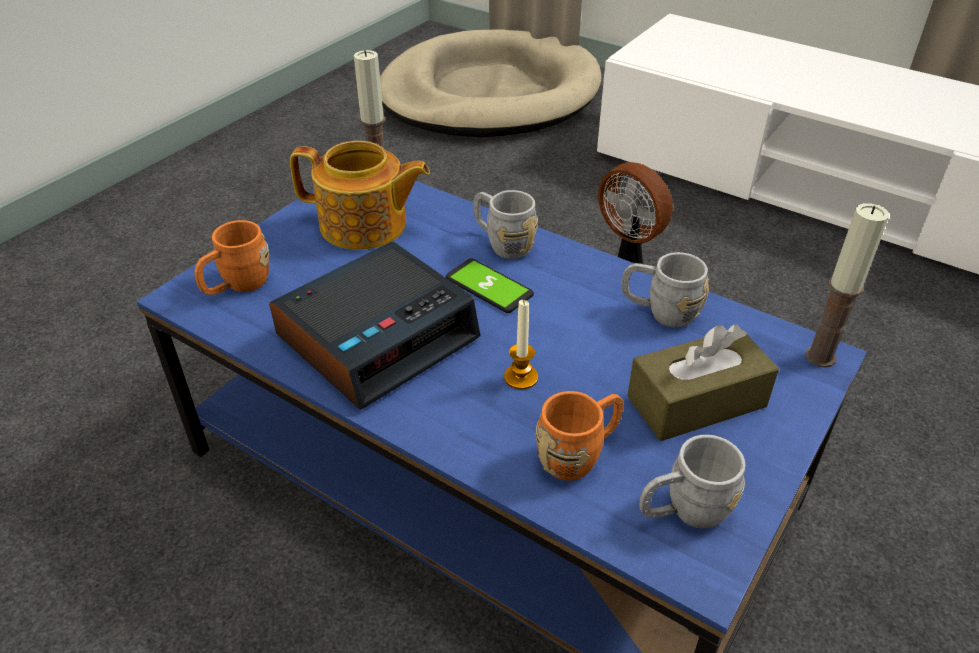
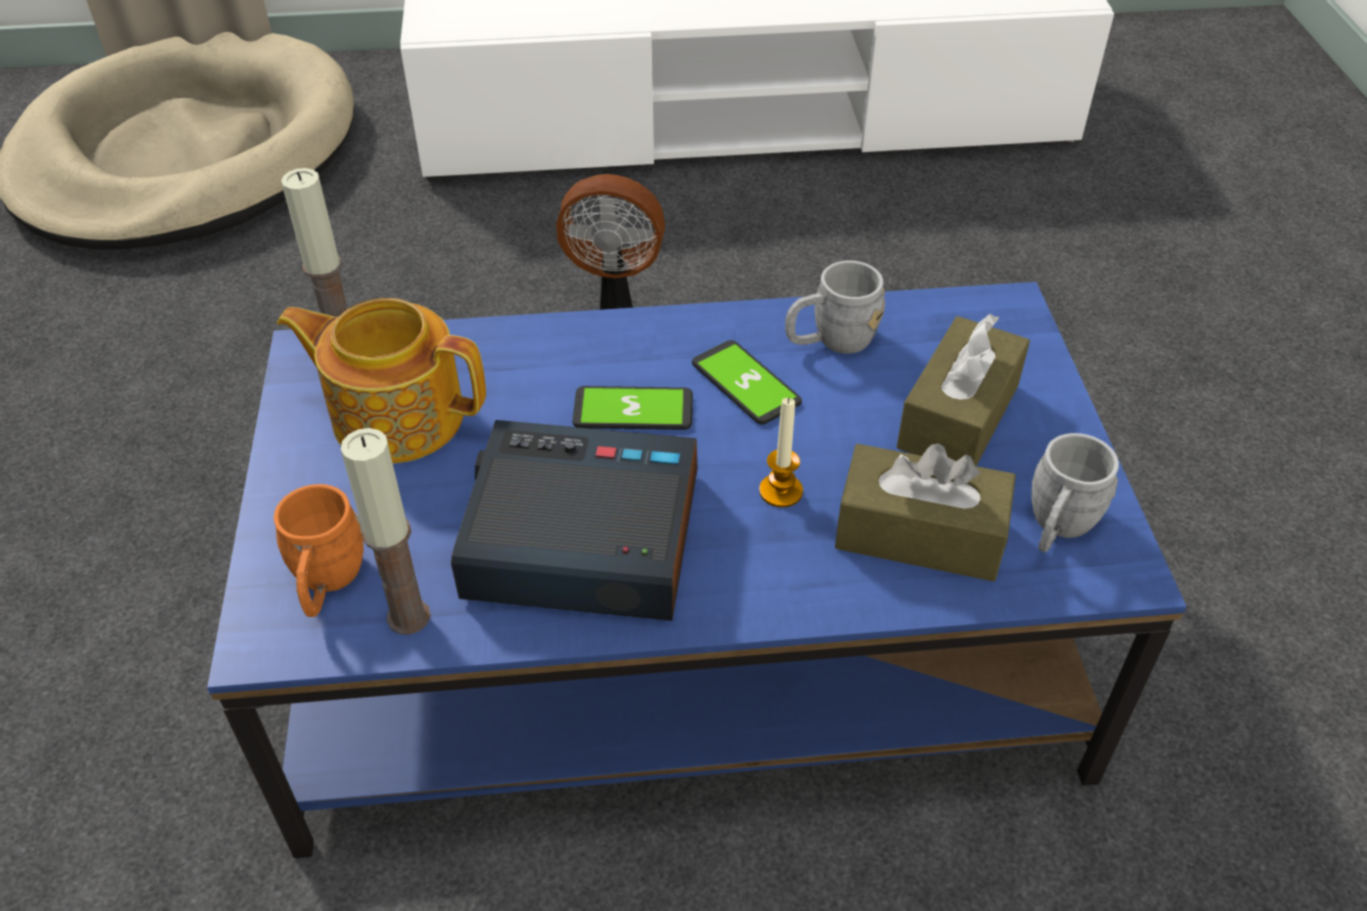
camera: 40 degrees left, 5 degrees up
(365, 226) = (396, 415): teapot -> teapot turned 135 degrees counterclockwise
(378, 336) = (580, 538): alarm clock -> alarm clock turned 90 degrees counterclockwise
(502, 243) = (587, 350): grey mug -> none
(573, 307) = (745, 384): none -> phone
(579, 454) = (919, 534): orange mug -> brown tissue box
(820, 357) = (1008, 309): candle -> candle (408, 617)

